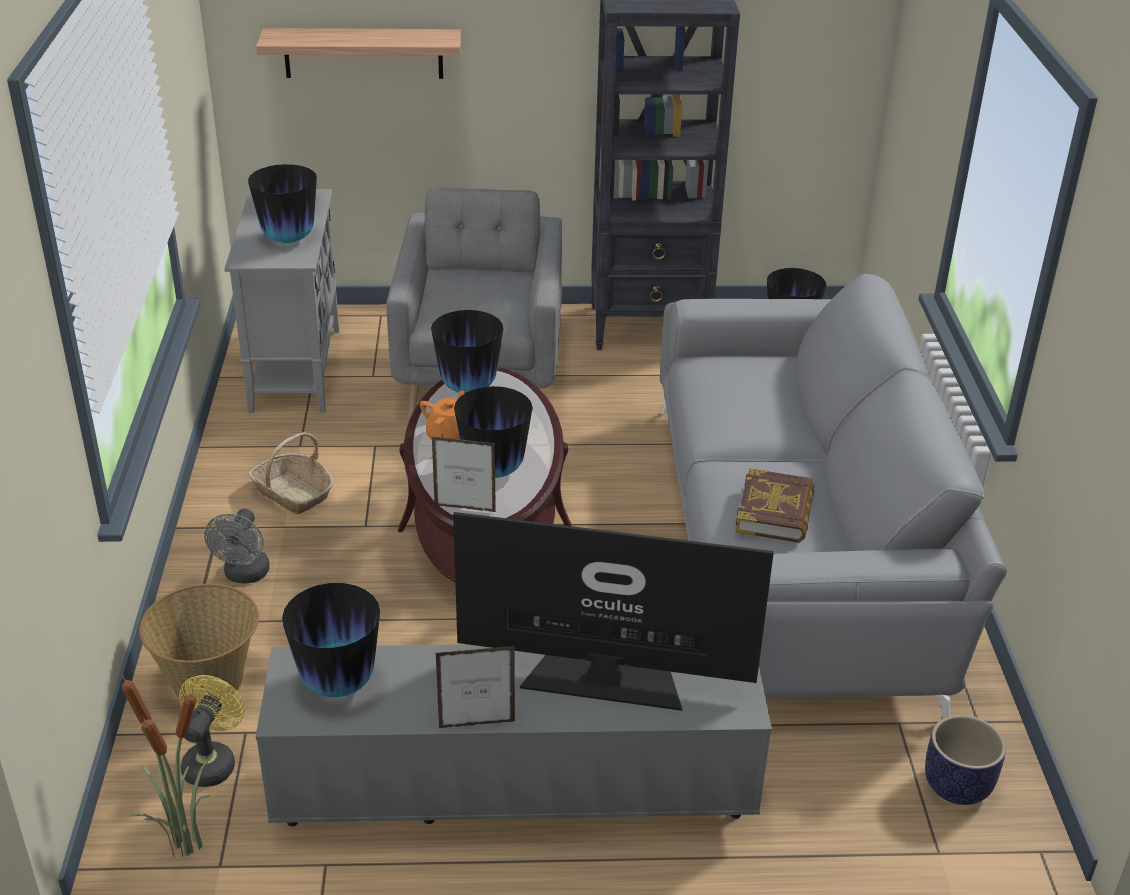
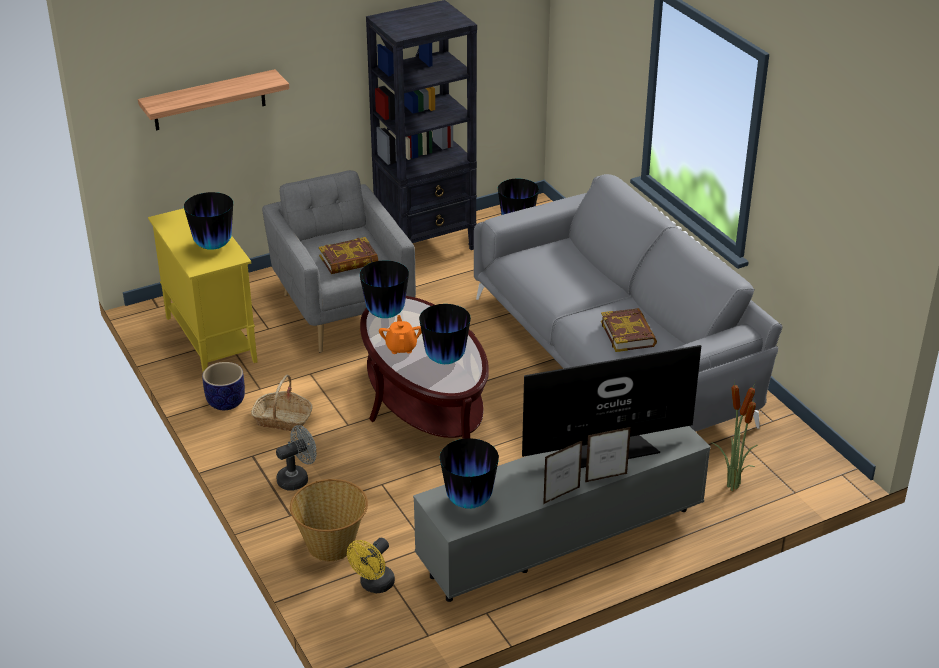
camera: 25 degrees left, 0 degrees up
(184, 846) = (398, 633): potted plant -> potted plant (731, 485)
(212, 761) = (374, 585): yellow fan -> yellow fan turned 135 degrees counterclockwise
(245, 575) = (297, 478): grey fan -> grey fan turned 105 degrees counterclockwise
(295, 369) = (210, 339): grey cabinet -> yellow cabinet
(465, 508) = (447, 386): picture frame -> picture frame (606, 478)
(474, 308) = (349, 260): none -> book
(958, 786) = (783, 457): planter -> planter (226, 402)

